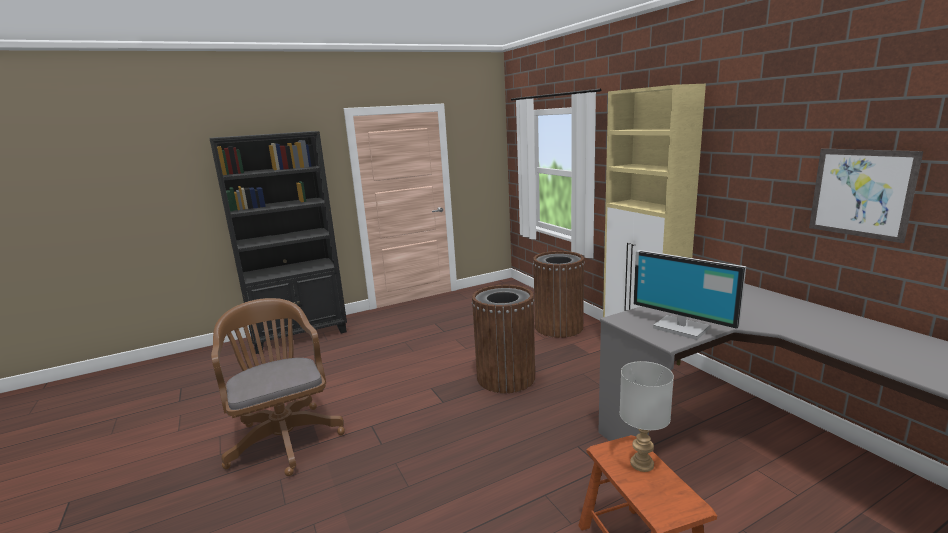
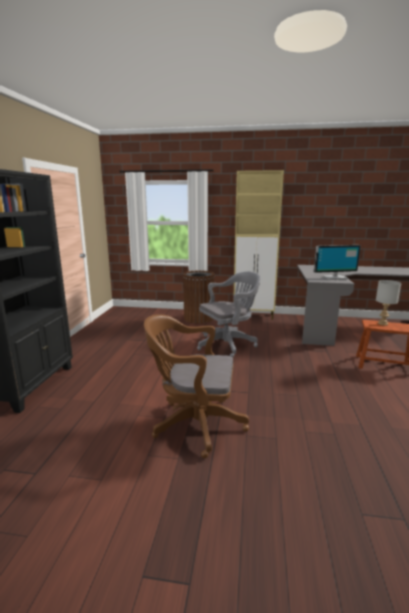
camera: 55 degrees left, 0 degrees up
(506, 377) = (228, 344): brown trash can -> grey office chair
(861, 193) = (349, 218): picture -> none

